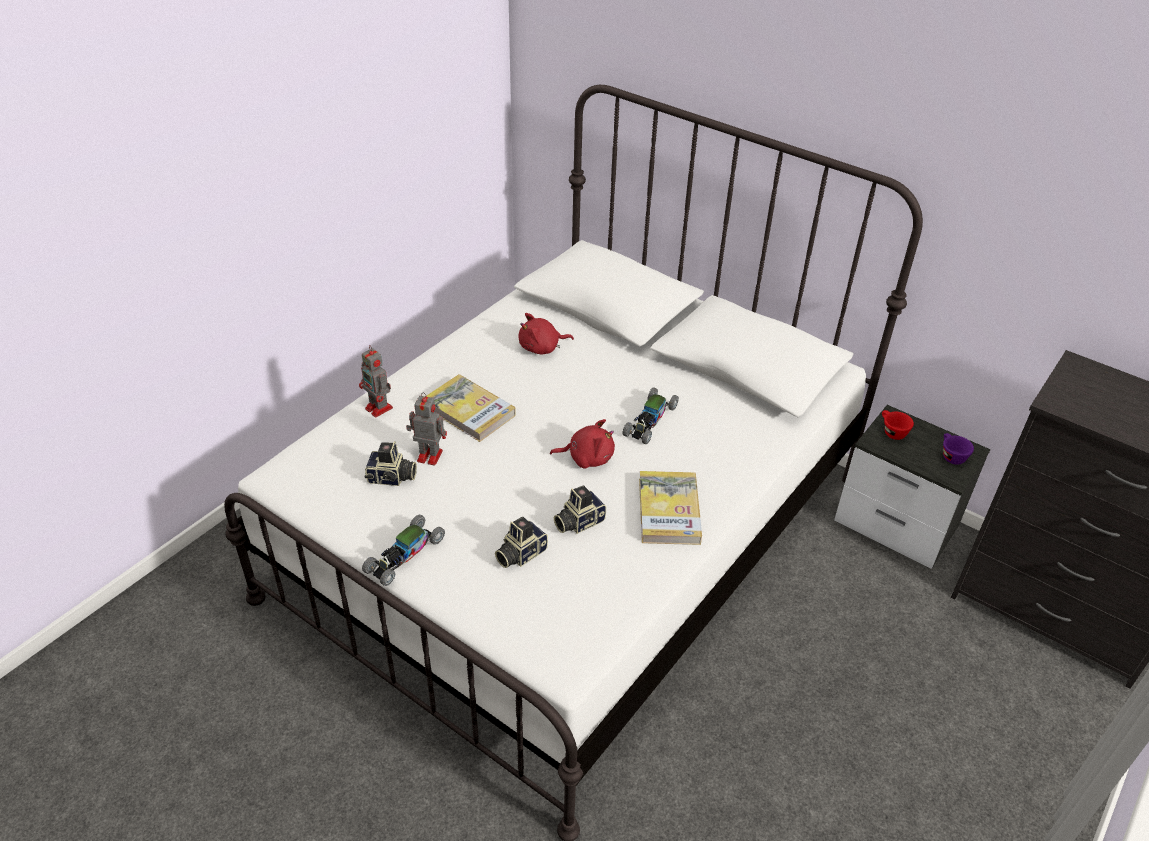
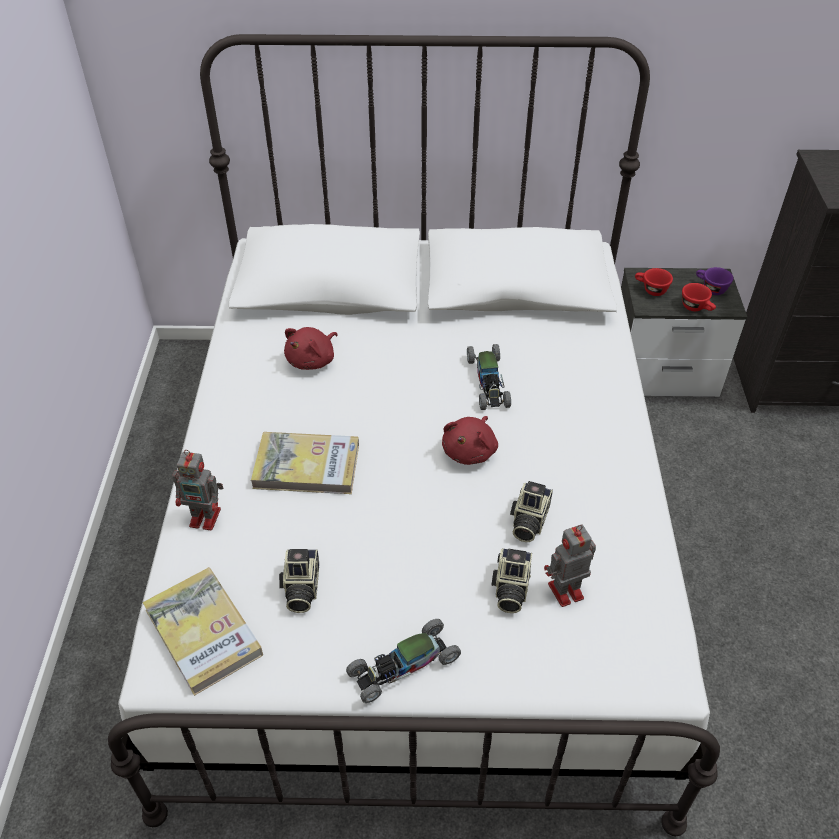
camera: 35 degrees left, 5 degrees up
(392, 478) = (300, 588): camera -> camera turned 120 degrees clockwise
(404, 555) = (403, 666): toy car -> toy car turned 60 degrees clockwise
(428, 455) = (314, 540): toy robot -> toy robot (564, 591)
(587, 457) = (470, 451): red plush toy -> red plush toy turned 150 degrees clockwise
(669, 511) = (592, 461): book -> book (203, 632)
(919, 464) = (696, 308): none -> red cup

